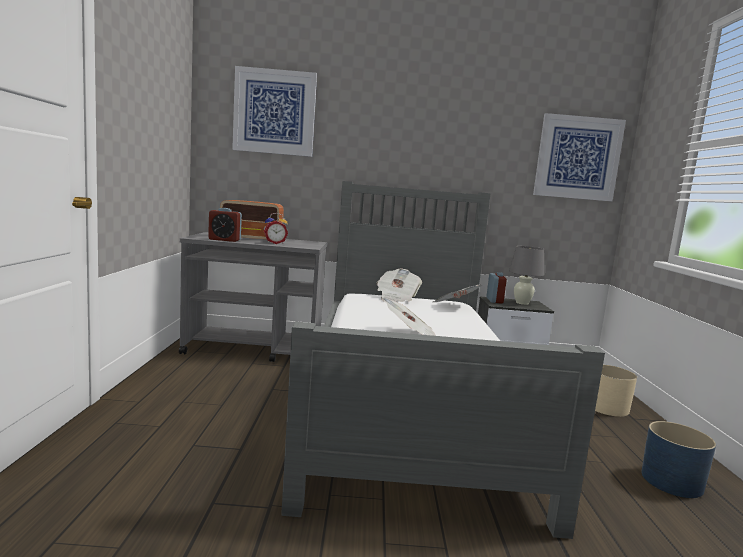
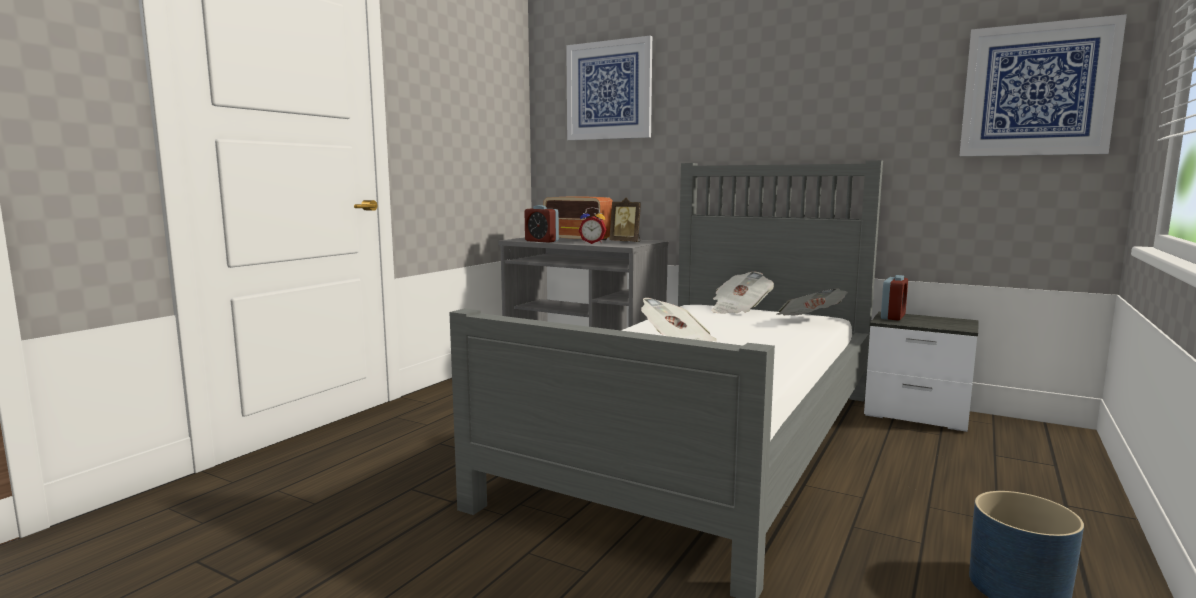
camera: 30 degrees right, 0 degrees up
(299, 242) = (626, 242): none -> picture frame
(522, 303) = (938, 321): grey table lamp -> none
(607, 407) = (1032, 485): beige planter -> none

